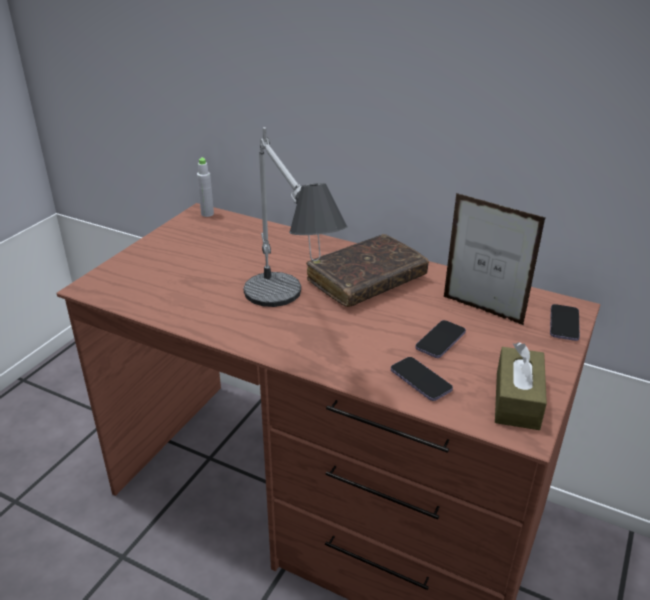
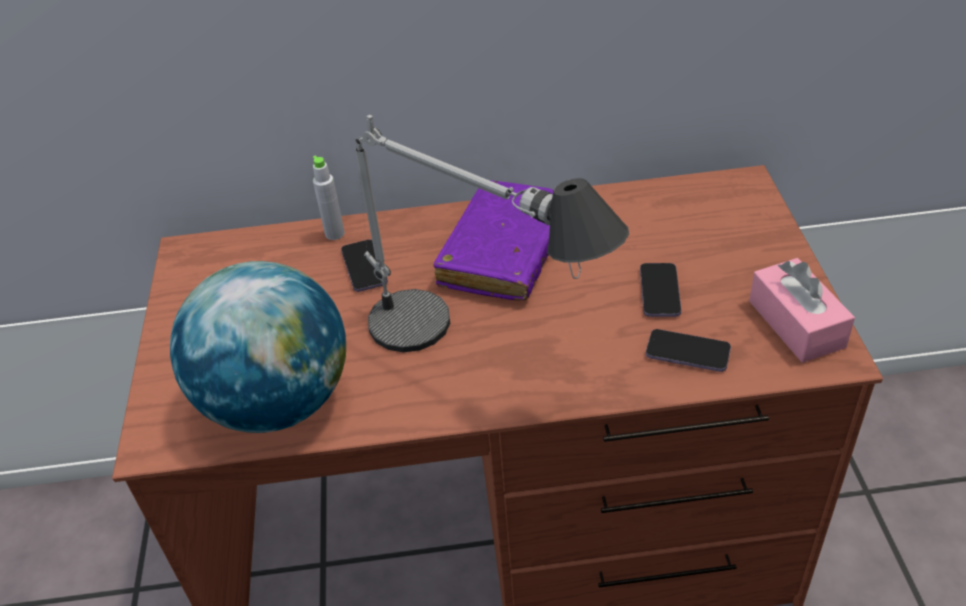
camera: 30 degrees left, 10 degrees up
(164, 296) = (278, 402): none -> globe
(207, 214) = (198, 248): grey bottle -> grey bottle (334, 234)
(366, 280) = (505, 252): brown book -> purple book
(482, 310) = (664, 230): picture frame -> none
(517, 400) = (796, 324): brown tissue box -> pink tissue box
(564, 324) = (755, 207): phone -> phone (364, 267)

